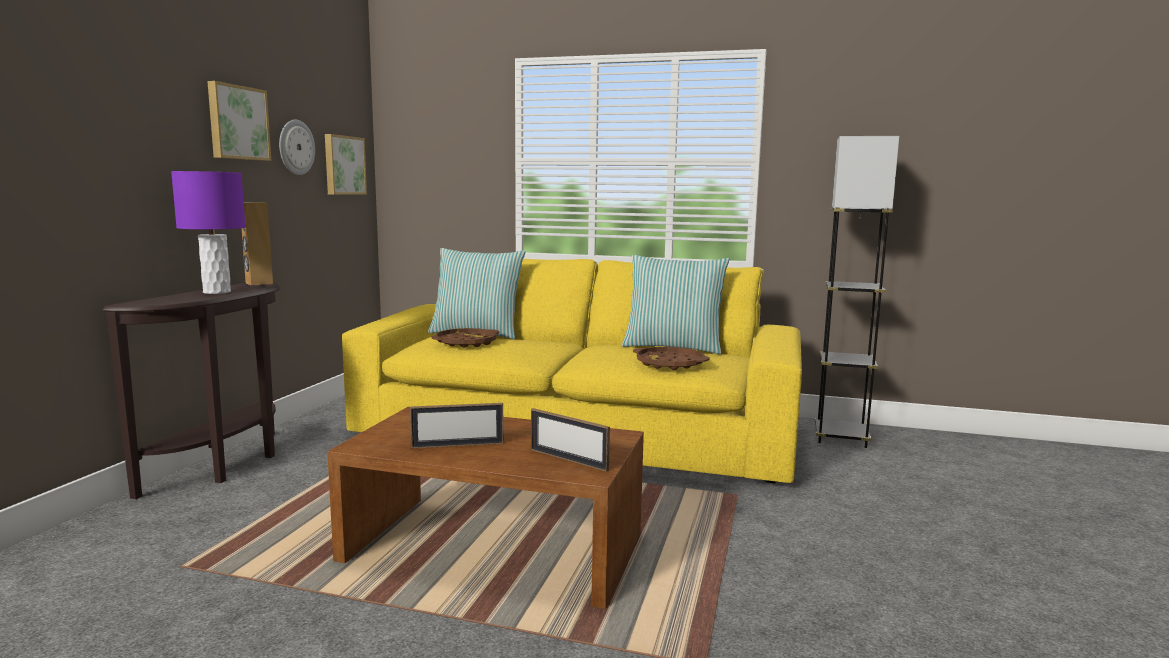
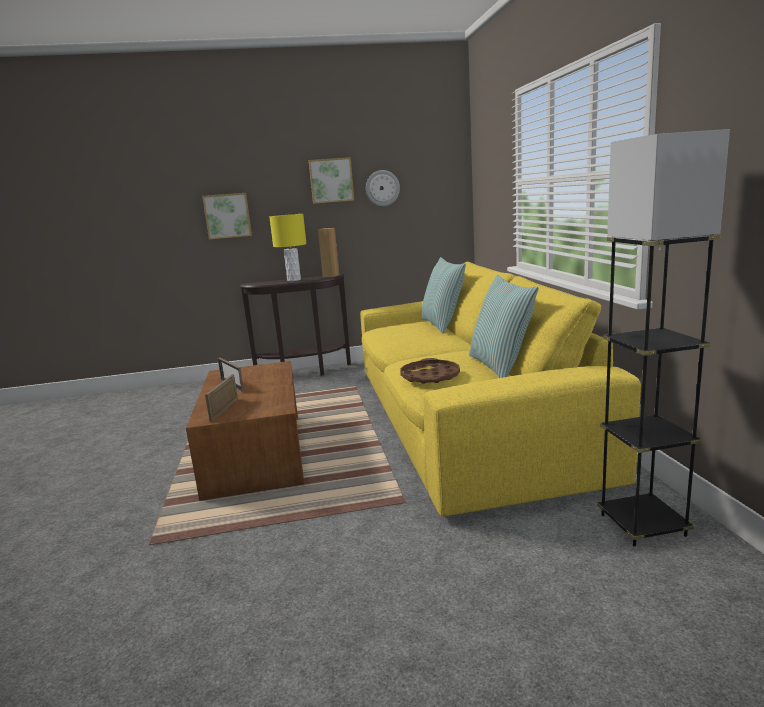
camera: 65 degrees right, 5 degrees up
(217, 292) = (294, 280): purple table lamp -> yellow table lamp
(343, 165) = (432, 194): picture -> picture (227, 216)
(466, 343) = (405, 330): brown tray -> none

